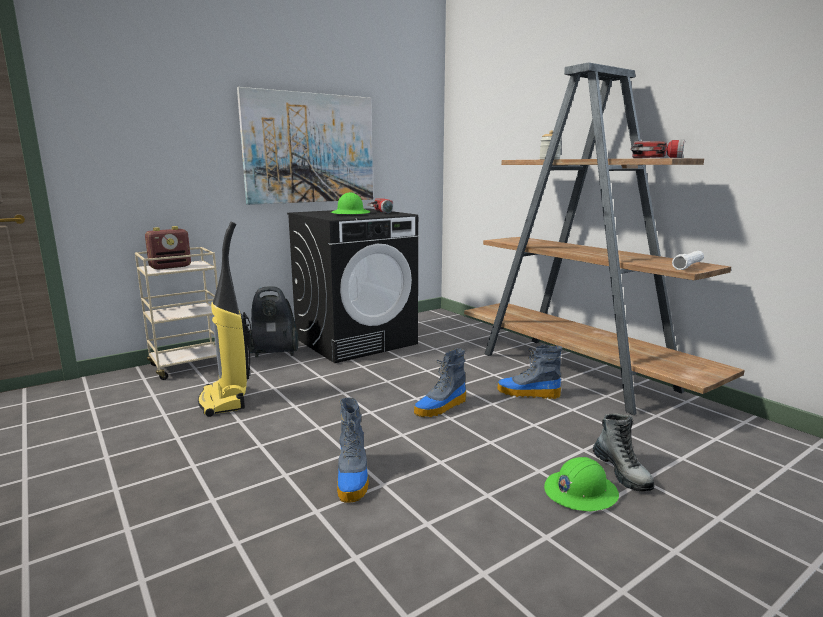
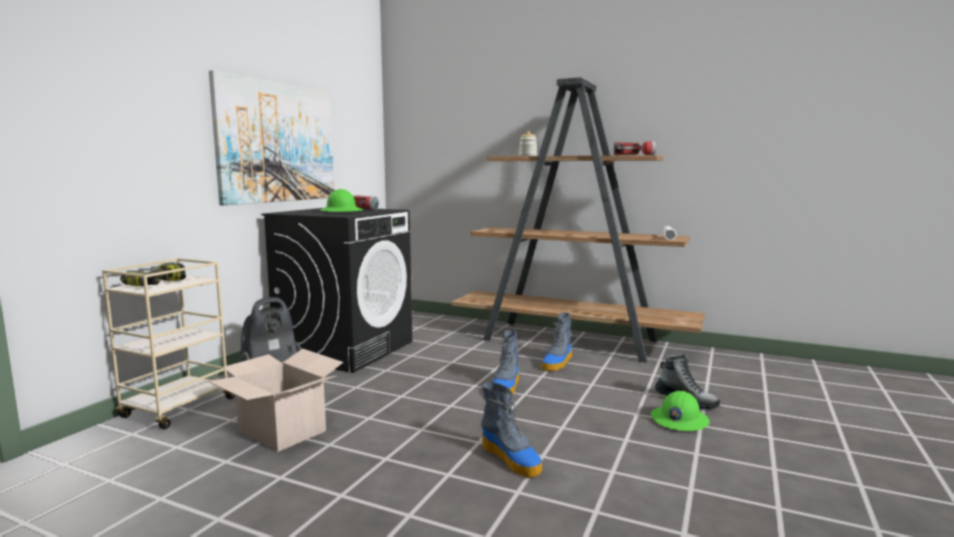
camera: 30 degrees left, 5 degrees down
(171, 267) = (158, 284): radio -> power drill
(225, 400) = (283, 430): vacuum cleaner -> cardboard box
(527, 393) = (557, 363): boot -> boot turned 45 degrees counterclockwise

